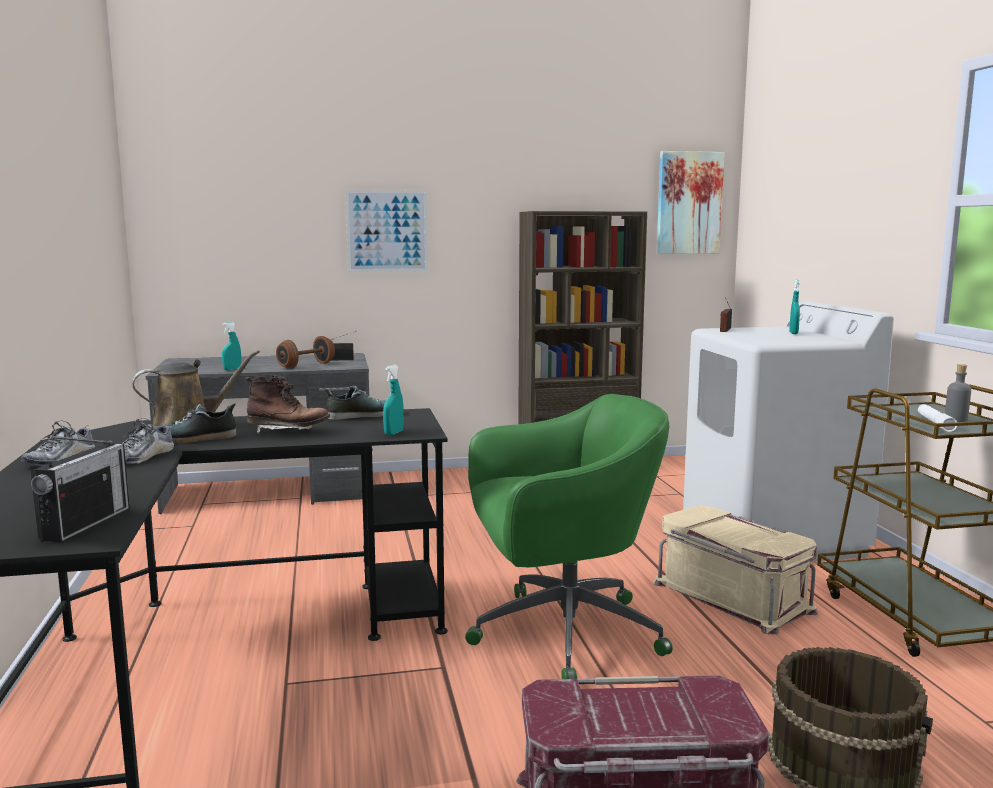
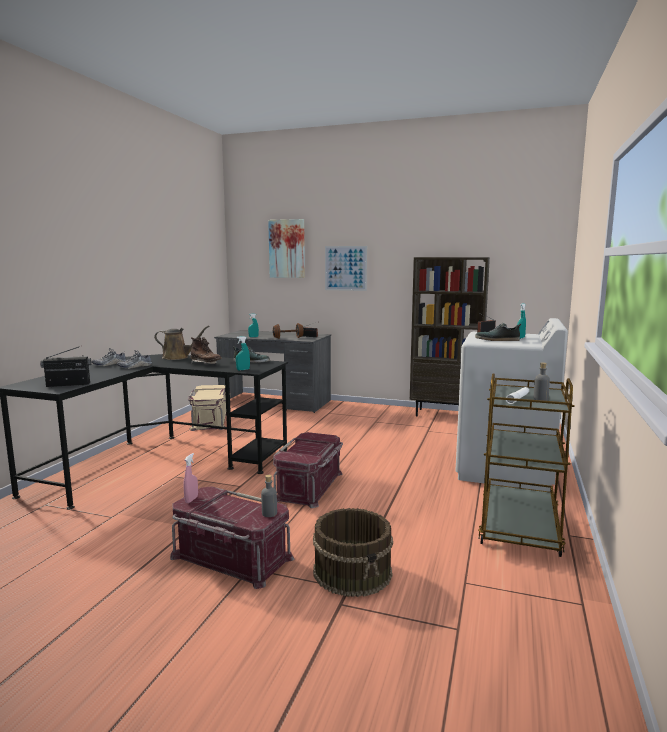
camera: 30 degrees right, 0 degrees up
(86, 524) = (68, 385): radio -> radio turned 150 degrees counterclockwise
(192, 439) = (166, 362): shoe -> shoe (497, 340)
(553, 718) = (191, 499): none -> pink spray bottle
(561, 634) = (309, 486): green office chair -> red storage box
(689, 203) = (535, 251): picture -> picture (287, 248)
(728, 700) = (269, 513): none -> grey bottle
(733, 596) = (426, 491): beige storage box -> beige storage box (211, 420)

